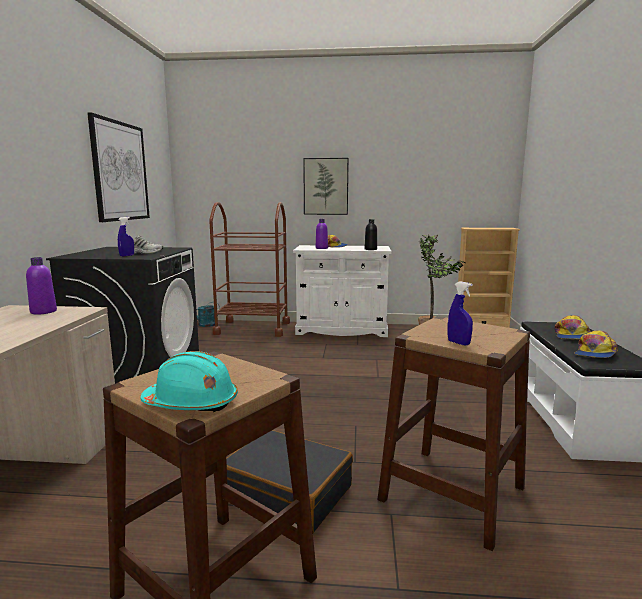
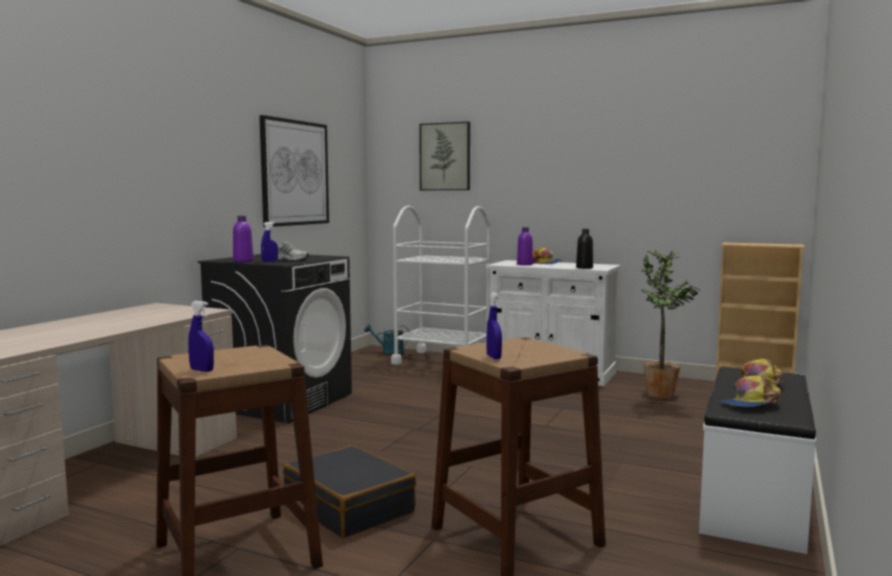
camera: 20 degrees right, 5 degrees down
(43, 311) = (176, 309): purple bottle -> purple bottle (243, 261)
(192, 403) = (202, 370): turquoise hard hat -> blue spray bottle
(253, 328) = (442, 361): brown cart -> white cart
(326, 186) = (541, 186): picture -> picture (445, 156)

